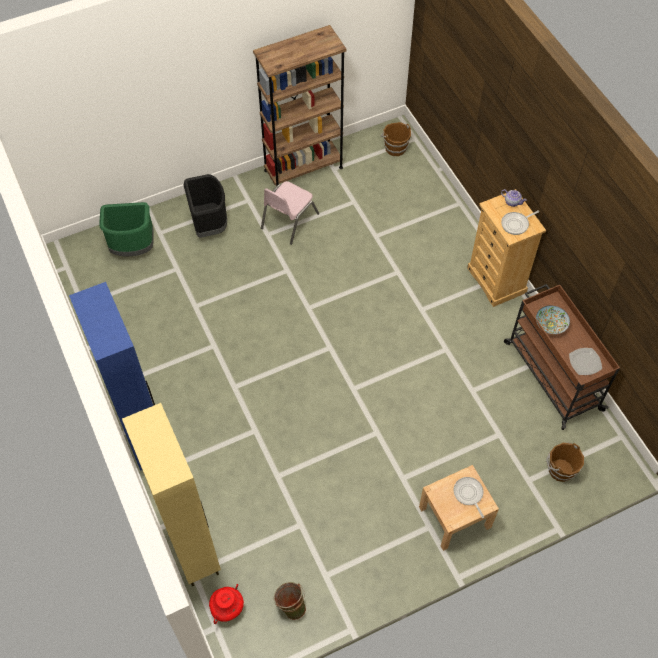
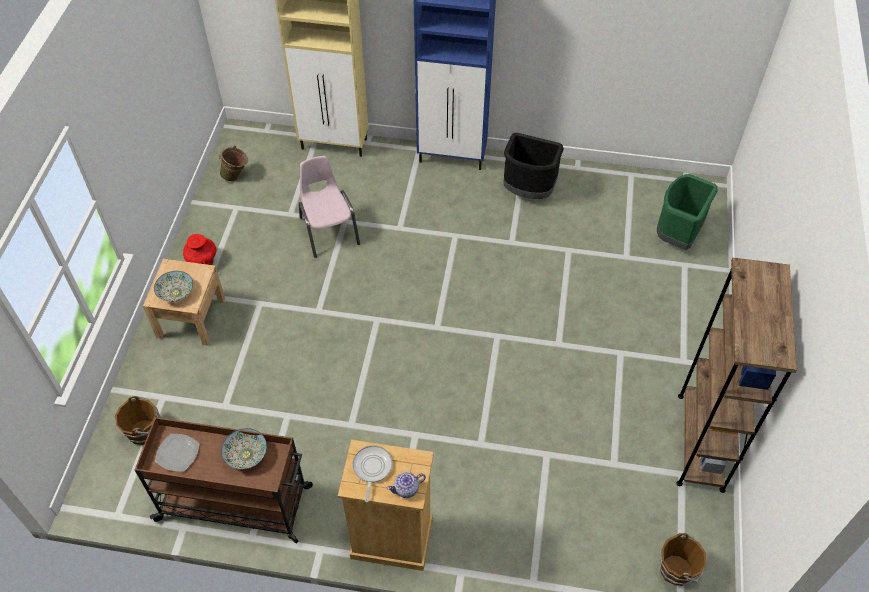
camera: 125 degrees right, 5 degrees down
(209, 225) = (668, 309): black trash can -> black trash can (528, 191)
(227, 608) = (272, 142): red vase -> red vase (202, 261)
(289, 221) = (626, 382): pink chair -> pink chair (329, 230)
(468, 494) = (176, 292): frying pan -> bowl

